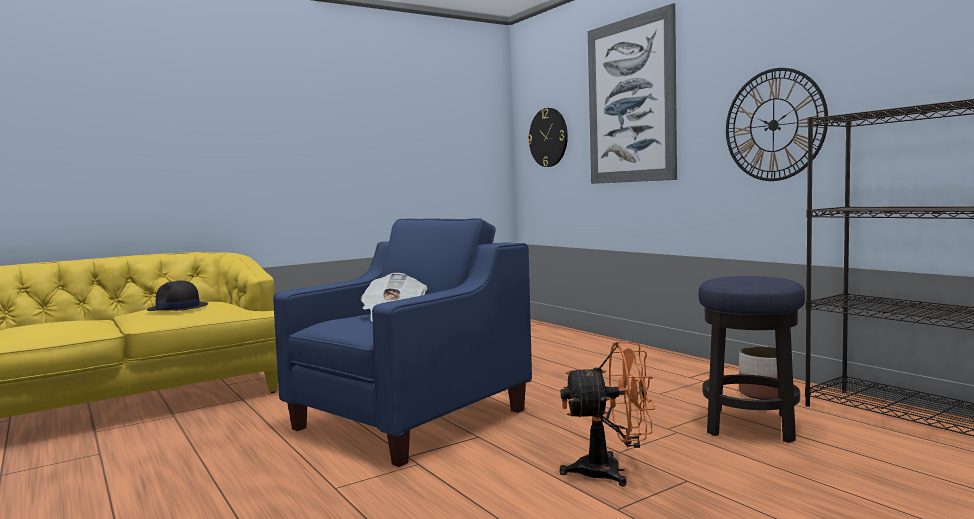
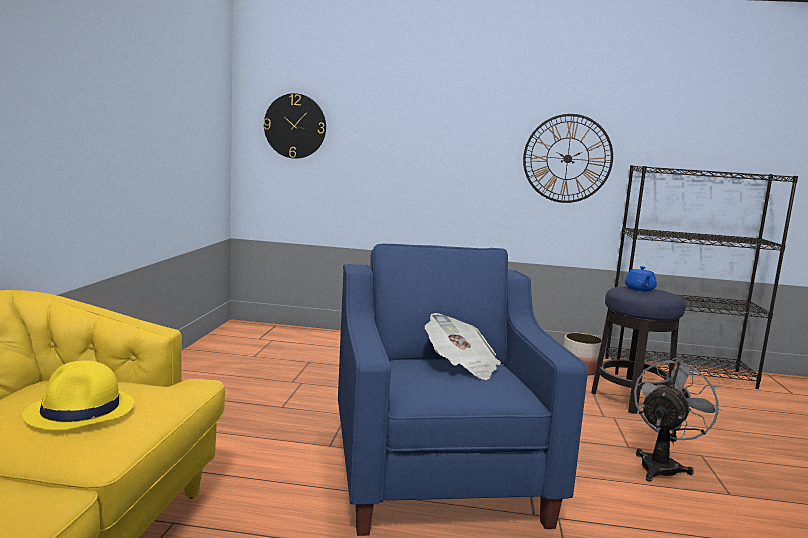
camera: 50 degrees left, 5 degrees up
(178, 308) = (81, 411): black hat -> yellow hat
(611, 471) = (662, 465): orange fan -> grey fan
(630, 101) = (418, 109): picture -> none
(750, 278) = (639, 289): none -> blue teapot

